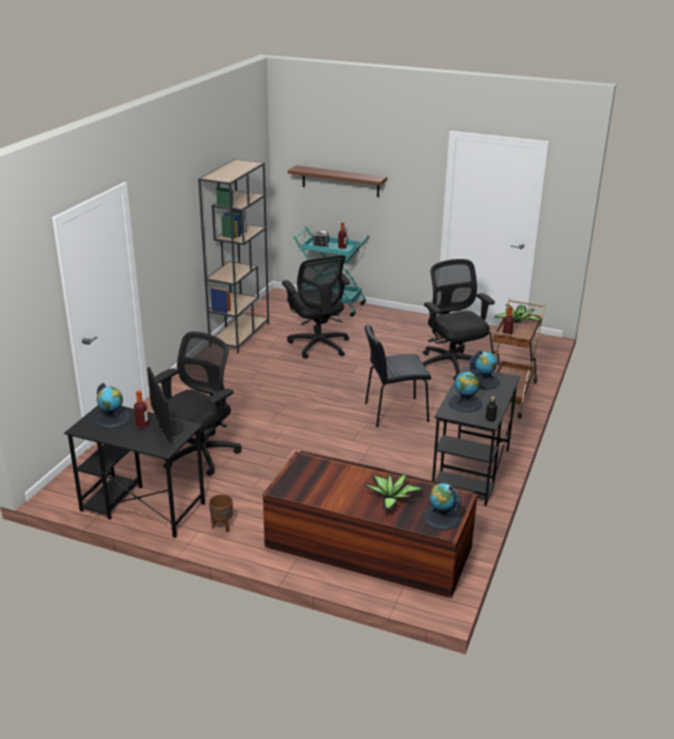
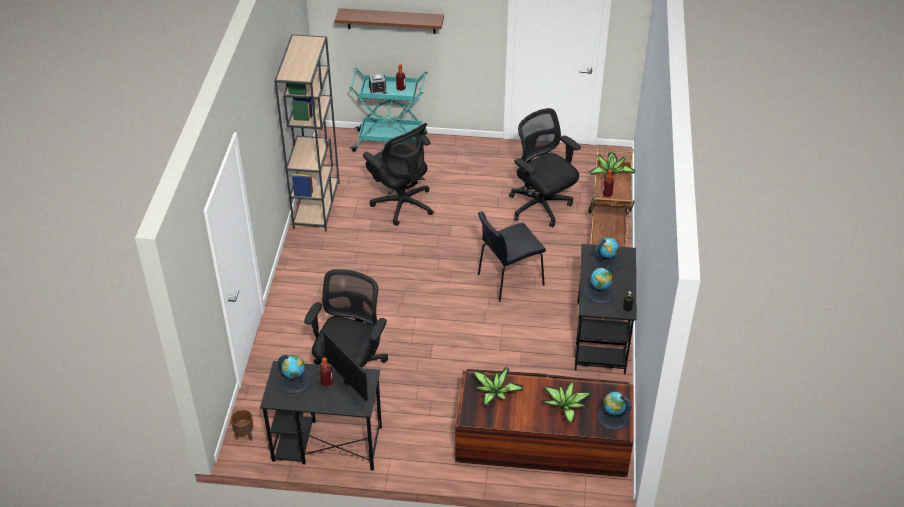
camera: 15 degrees left, 15 degrees up
(222, 526) = (408, 449): brown planter -> brown planter (244, 436)
(319, 475) = (495, 393): none -> potted plant

